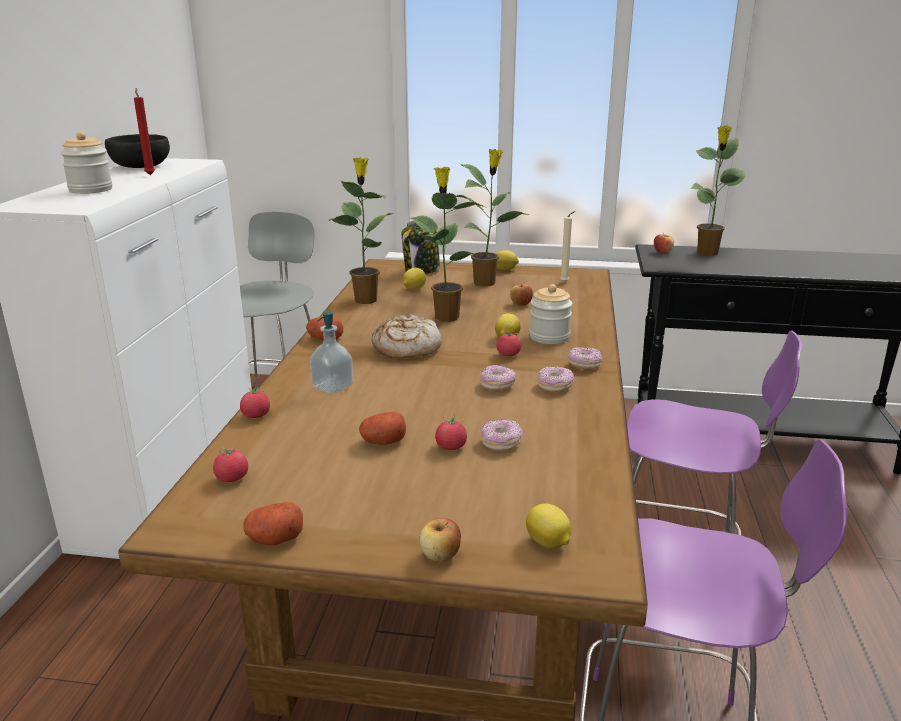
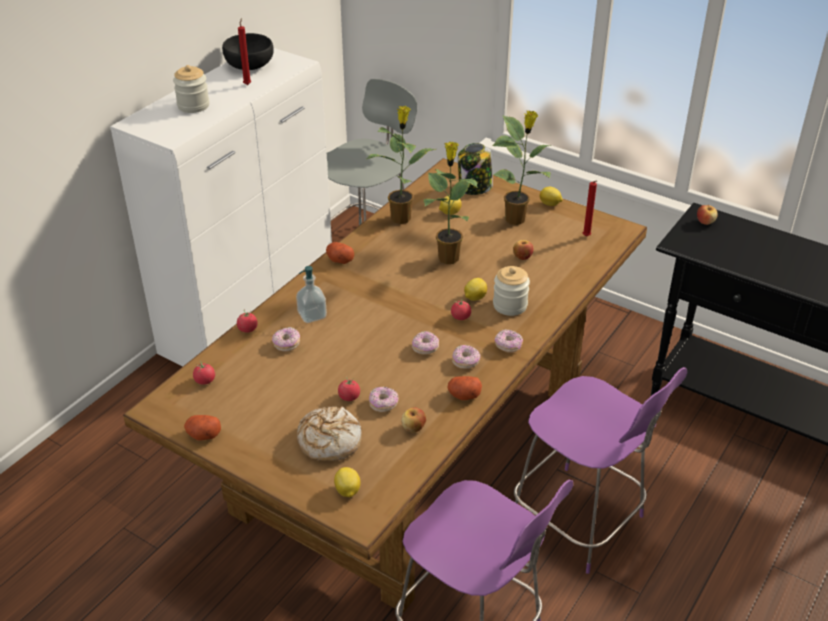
camera: 25 degrees right, 15 degrees up
(321, 418) = (286, 344): none -> donut
(383, 442) = (310, 378): potato -> potato (463, 395)
(406, 348) = (390, 287): bread -> bread (329, 440)
(440, 556) = (282, 478): apple -> apple (413, 428)
(565, 283) = (587, 237): beige candle -> red candle
(707, 253) = (748, 235): potted plant -> none

